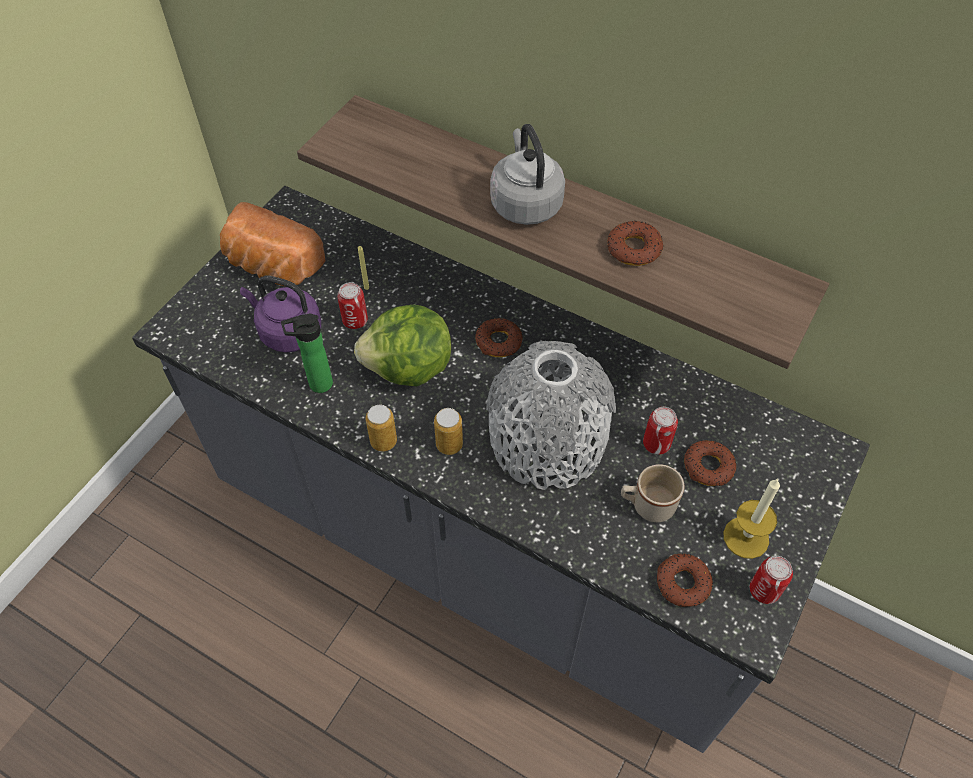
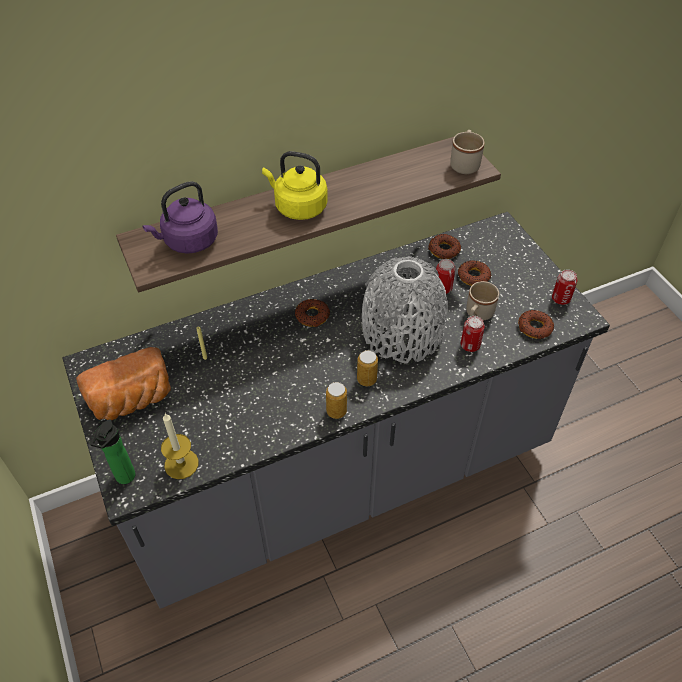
camera: 55 degrees left, 5 degrees down
(287, 332) = (200, 419): purple kettle -> purple kettle (188, 241)
(317, 384) = (260, 425): bottle -> bottle (124, 478)
(355, 320) = (226, 378): can -> can (470, 345)
(409, 369) = (292, 369): lettuce -> none
(525, 202) = (298, 207): grey kettle -> yellow kettle
(633, 249) = (376, 185): donut -> donut (444, 250)
(746, 537) = (526, 287): candle -> candle (181, 464)
(768, 314) = (465, 163): none -> beige mug

